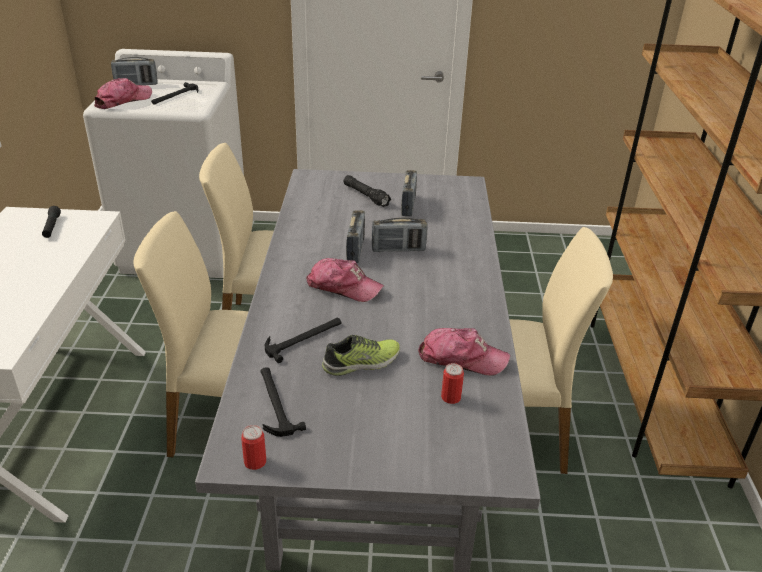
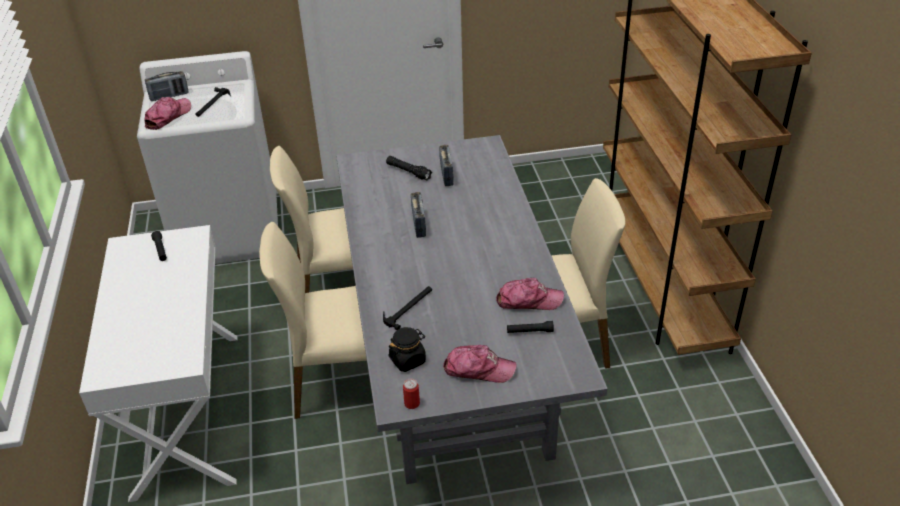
camera: 10 degrees left, 5 degrees up
(275, 403) = (408, 360): hammer -> black jar
(343, 287) = (421, 259): cap -> cap (478, 369)
(362, 363) = (458, 318): shoe -> none
(398, 249) = (452, 218): radio -> none
(451, 397) = (530, 331): can -> black flashlight

